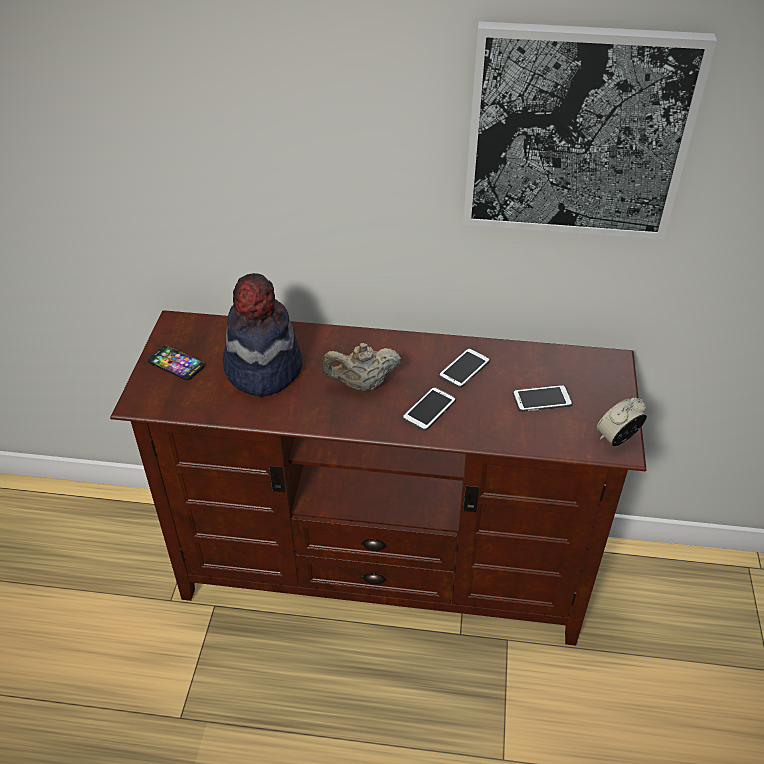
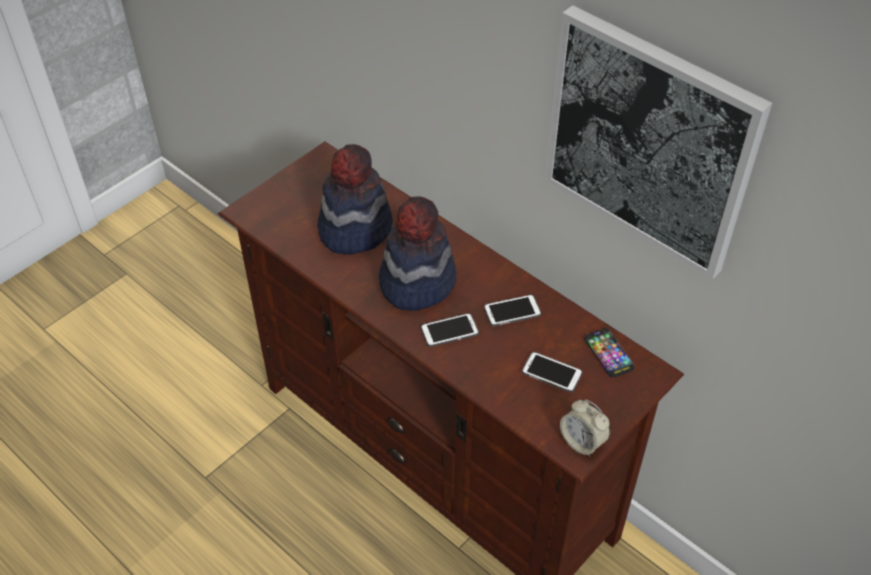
camera: 35 degrees right, 5 degrees up
(176, 364) = (295, 192): phone -> phone (609, 353)
(362, 384) = (416, 281): beige teapot -> hat
(617, 438) = (582, 441): alarm clock -> alarm clock turned 135 degrees counterclockwise

